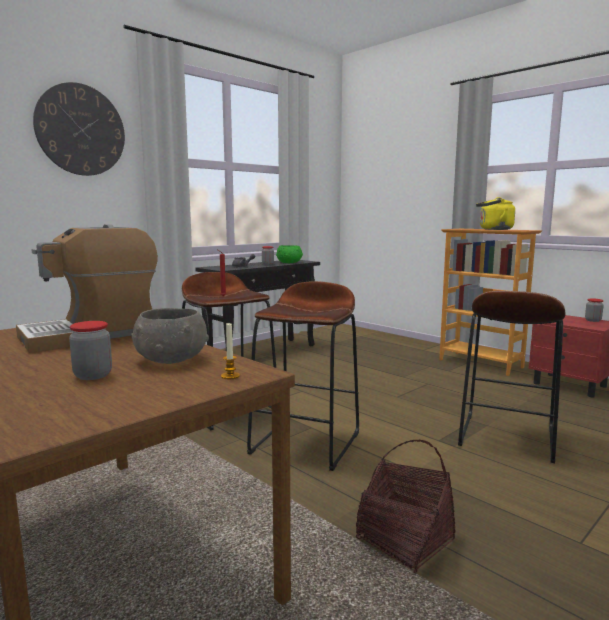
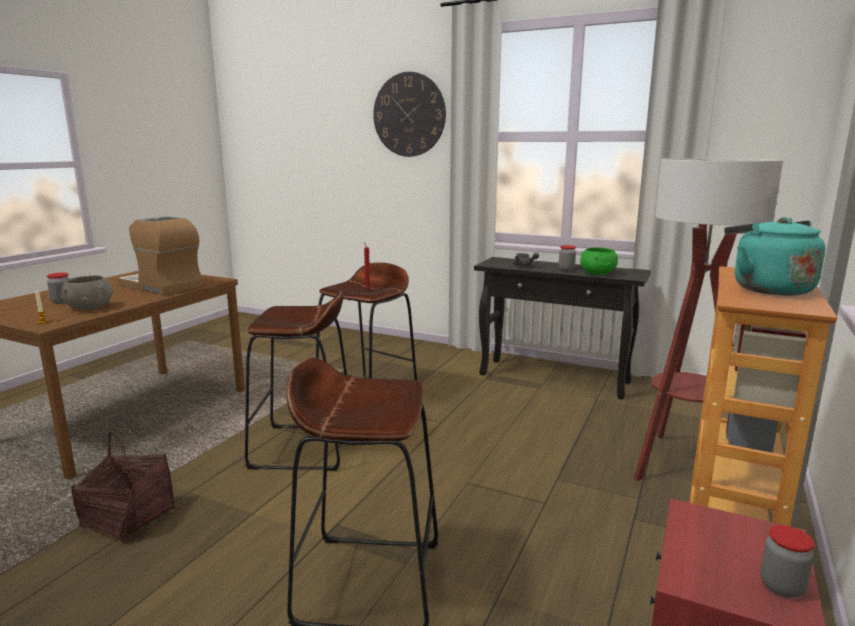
camera: 70 degrees right, 5 degrees up
(399, 352) = (679, 464): none -> floor lamp
(494, 229) = (767, 289): yellow kettle -> turquoise kettle

